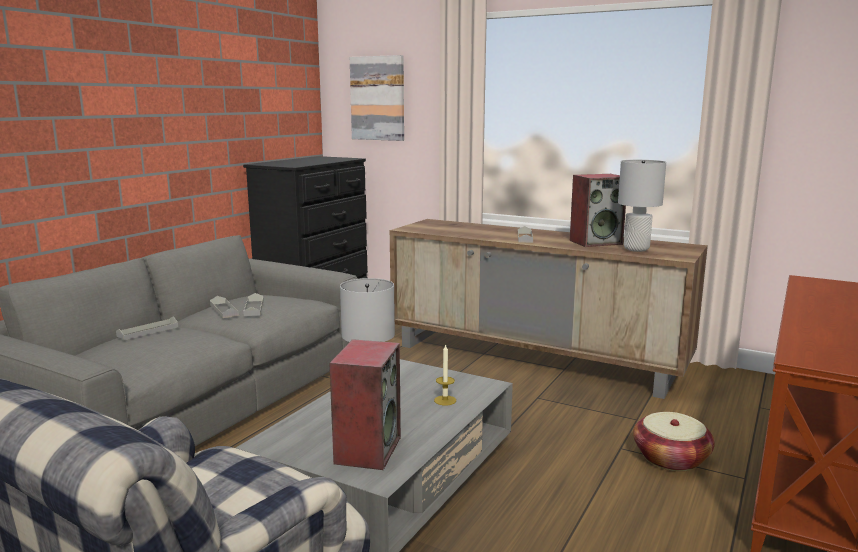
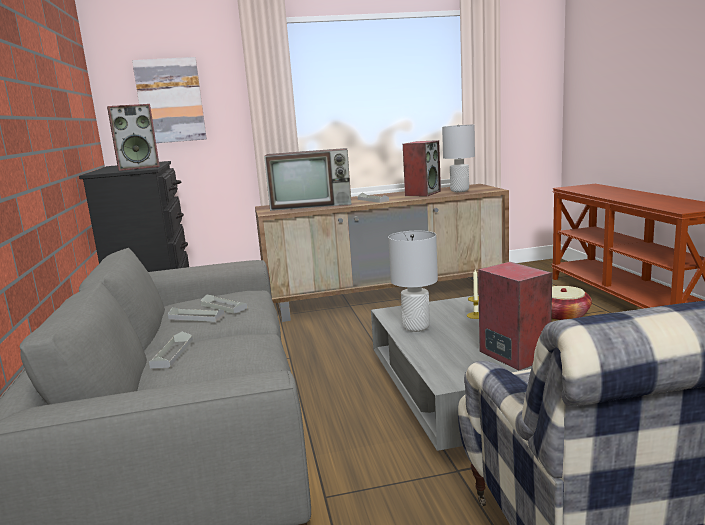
camera: 40 degrees left, 0 degrees up
(301, 163) = (139, 167): none -> speaker
(463, 229) = (313, 205): none -> television

